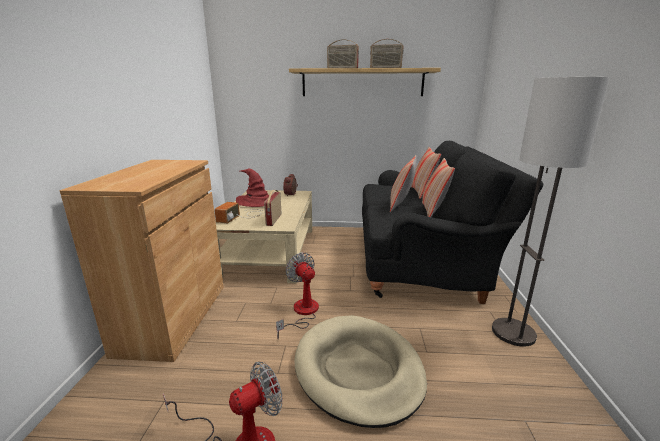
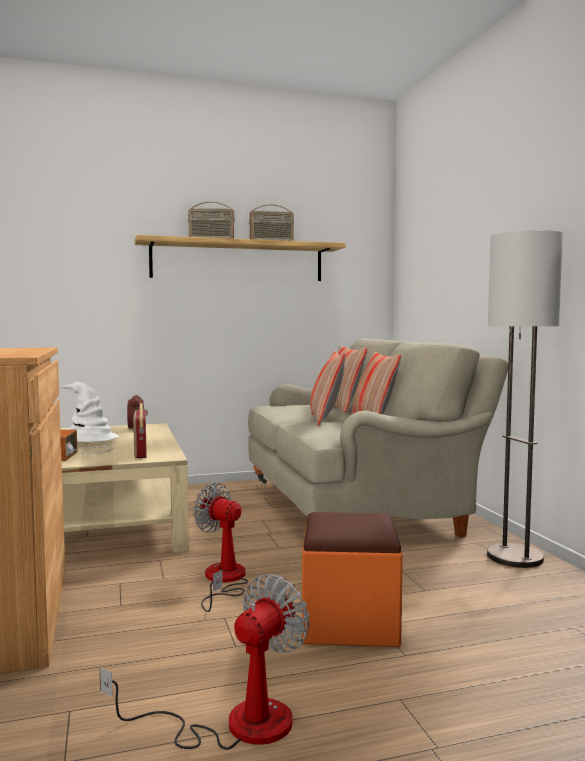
camera: 20 degrees left, 15 degrees down
(256, 202) = (87, 439): red hat -> white hat
(358, 370) = (349, 622): beige dog bed -> orange ottoman
(422, 260) = (358, 505): black sofa -> beige sofa

